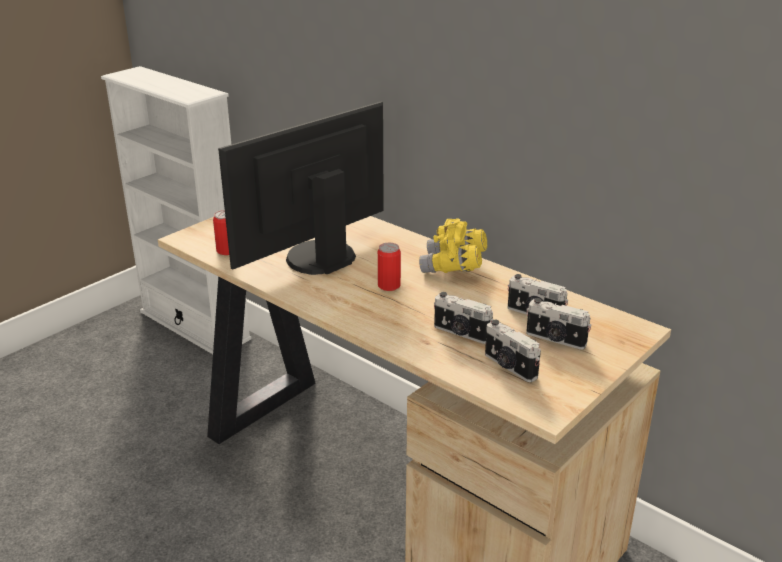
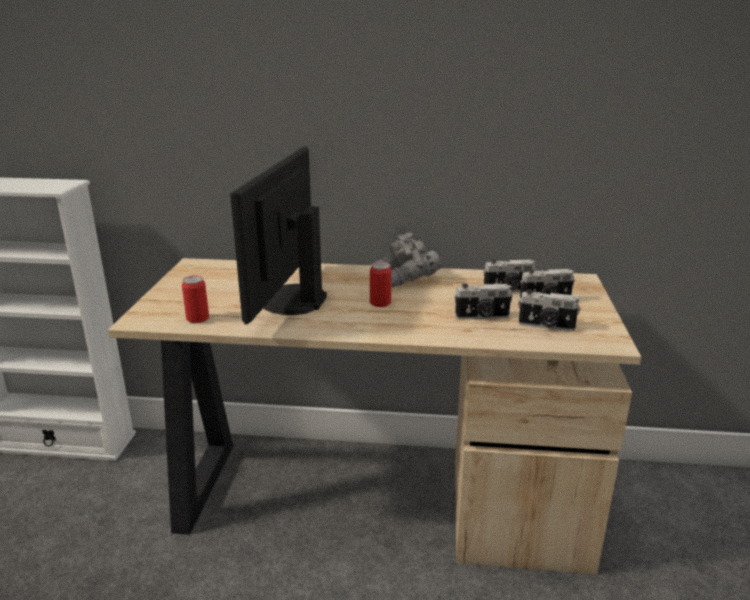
camera: 35 degrees left, 5 degrees down
(453, 267) = (407, 278): yellow binoculars -> grey binoculars

